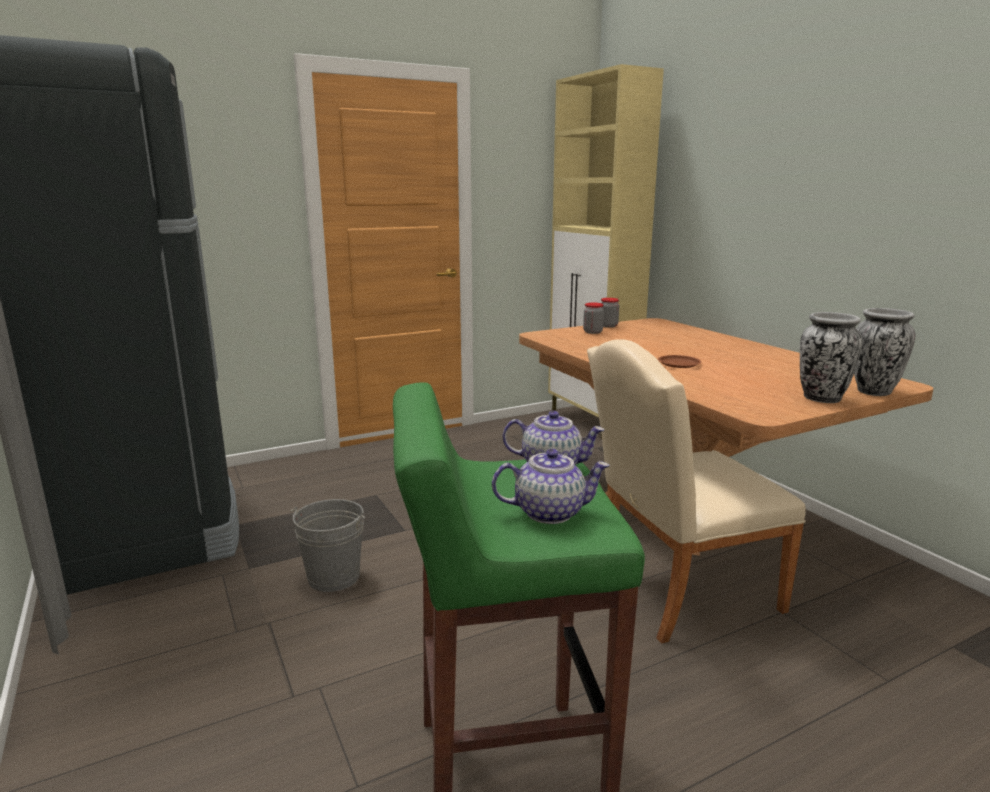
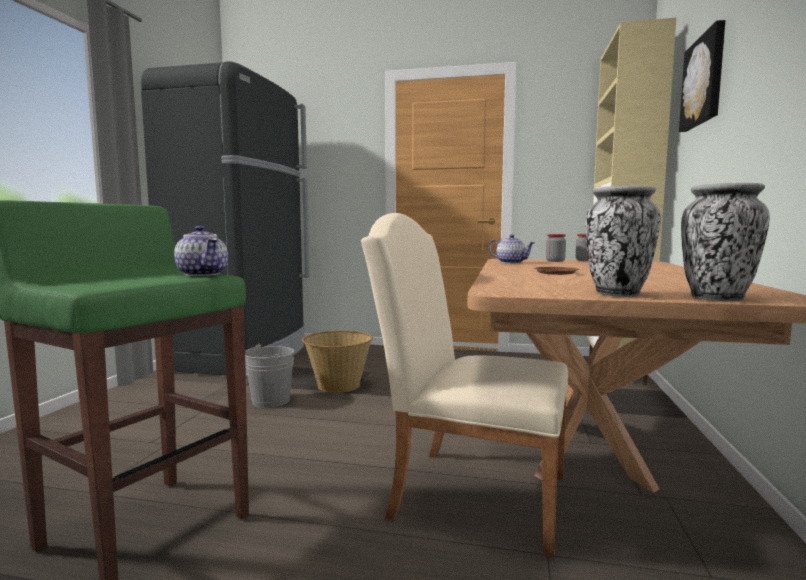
camera: 40 degrees right, 10 degrees down
(375, 526) = (338, 386): none -> basket
(550, 512) = (111, 280): teapot -> teapot (511, 262)
(712, 151) = (705, 81): none -> picture

